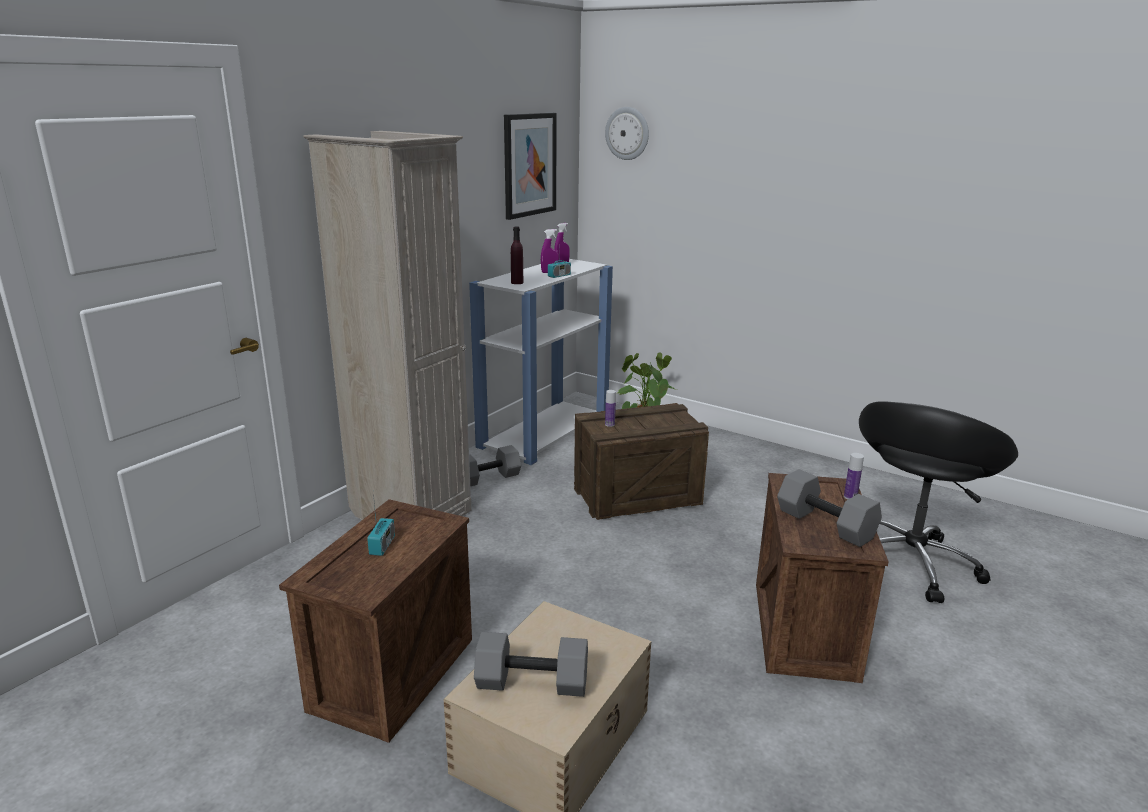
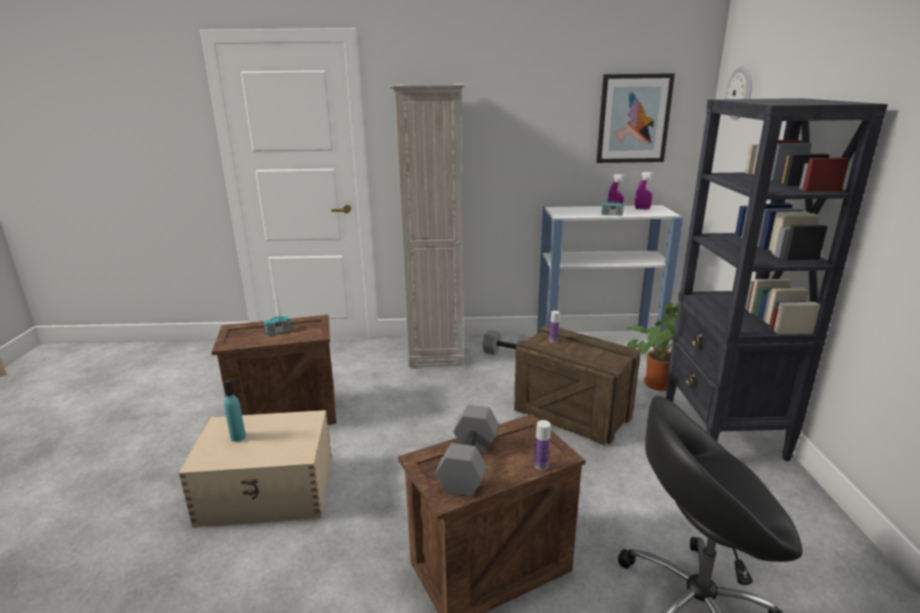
camera: 55 degrees right, 0 degrees up
(517, 282) = (568, 212): purple bottle -> none
(531, 684) = (238, 437): grey dumbbell -> turquoise bottle
(735, 452) = (723, 430): none -> black bookcase

